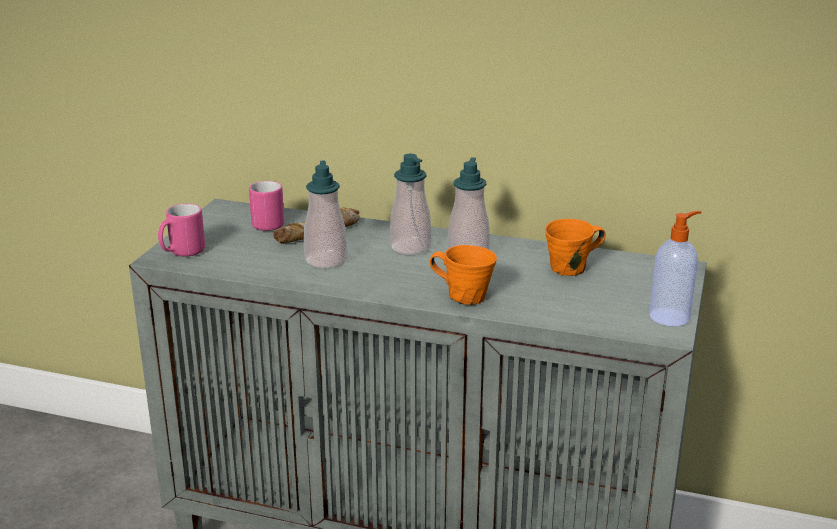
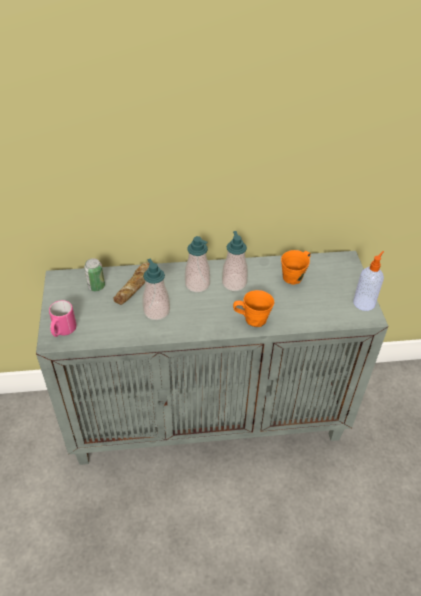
camera: 25 degrees left, 20 degrees up
(265, 223) = (96, 286): pink mug -> can

